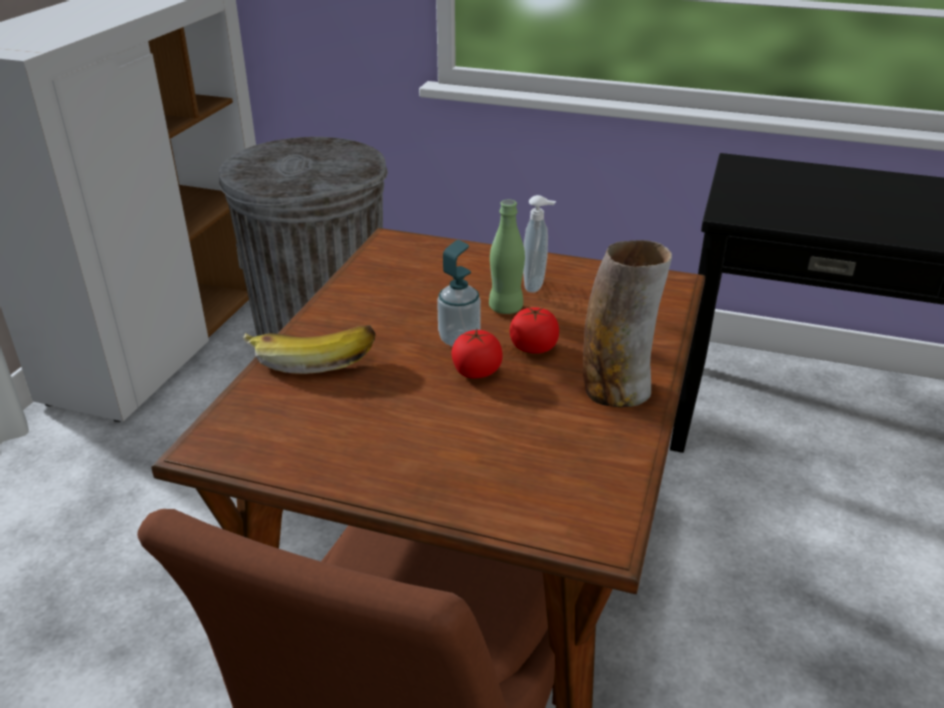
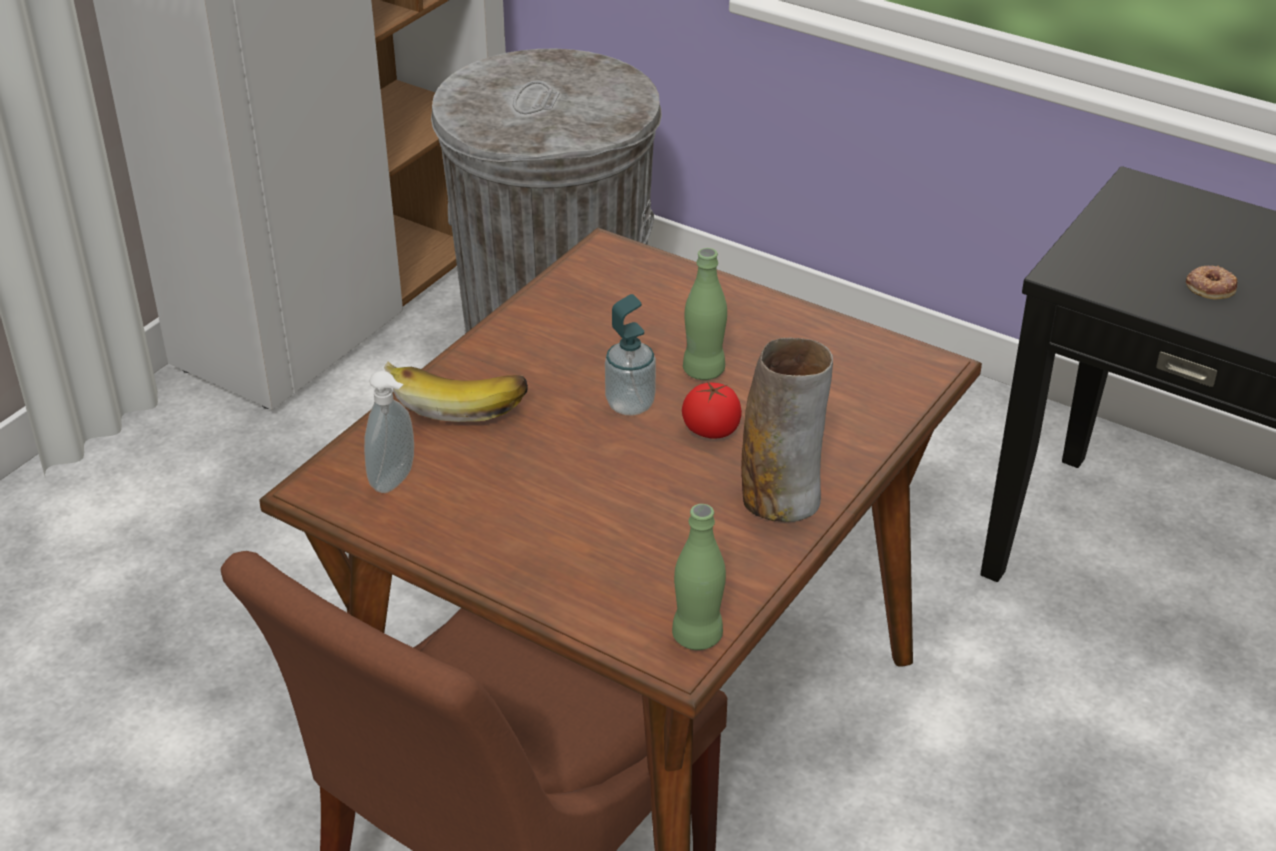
camera: 15 degrees right, 5 degrees up
(476, 372) = (632, 450): tomato -> none
(536, 285) = (756, 345): soap dispenser -> soap dispenser (396, 481)
(608, 515) = (697, 636): none -> green bottle
(827, 209) = (1210, 287): none -> donut

